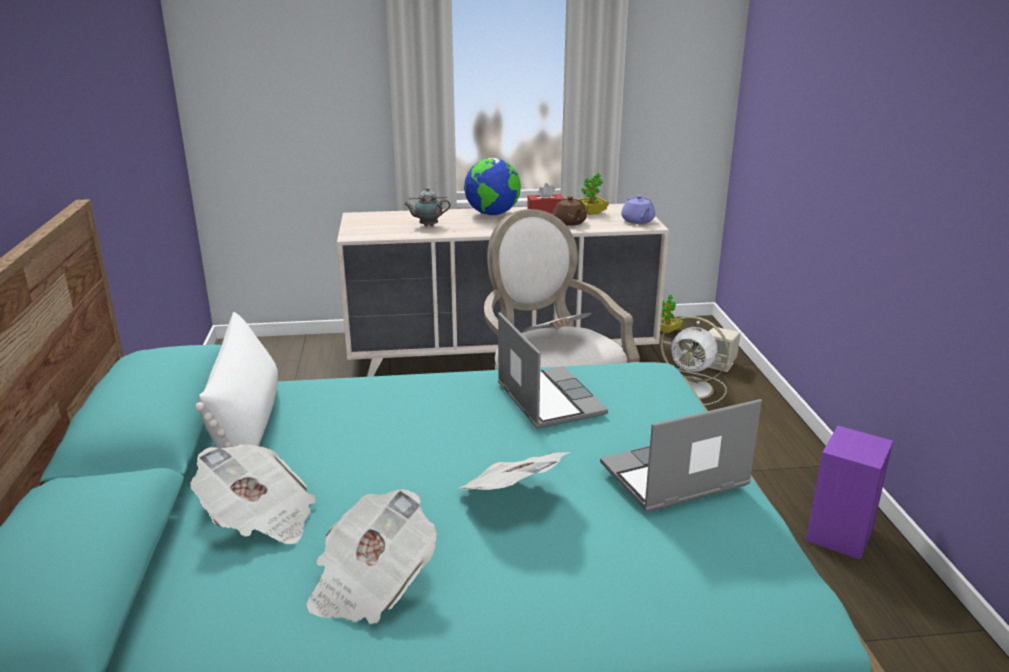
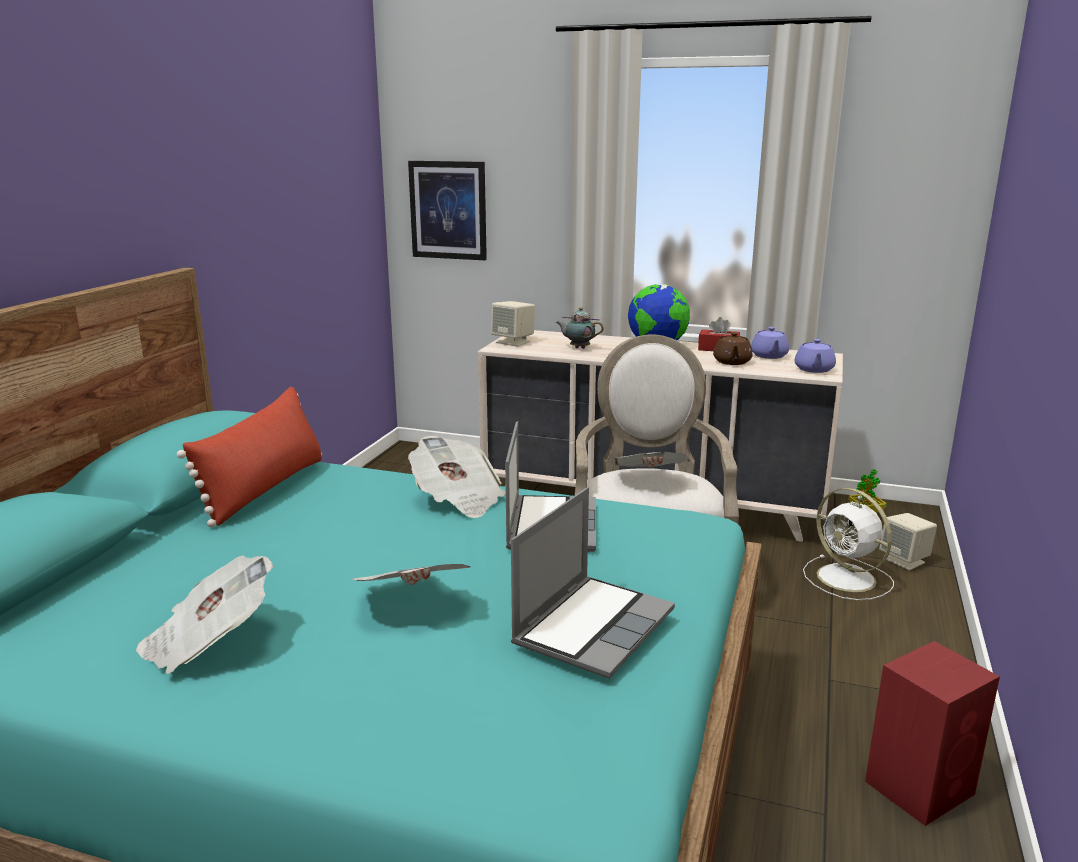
camera: 25 degrees right, 5 degrees down
(247, 422) = (265, 489): white pillow -> red pillow
(253, 98) = (448, 210): none -> picture
(260, 519) = (186, 566): newspaper -> newspaper (458, 499)
(360, 227) = (513, 342): none -> beige speaker
(591, 213) = (769, 356): potted plant -> purple teapot
(673, 477) = (593, 626): laptop -> laptop turned 120 degrees clockwise
(840, 533) = (921, 787): purple speaker -> red speaker

